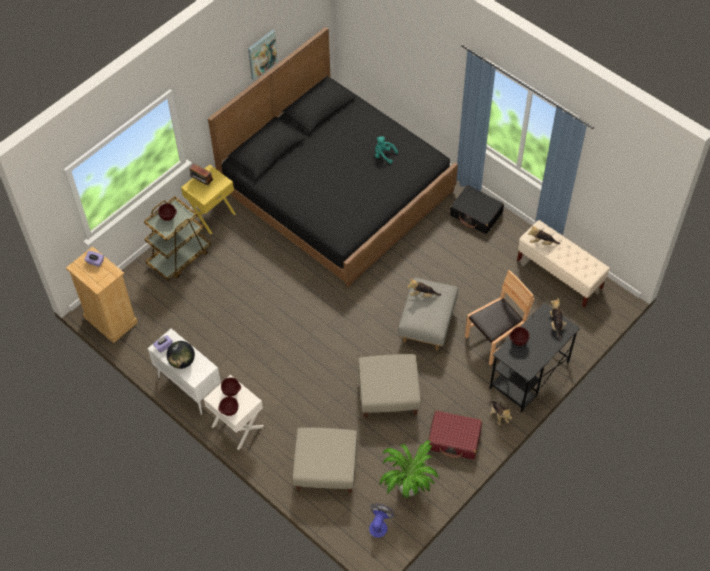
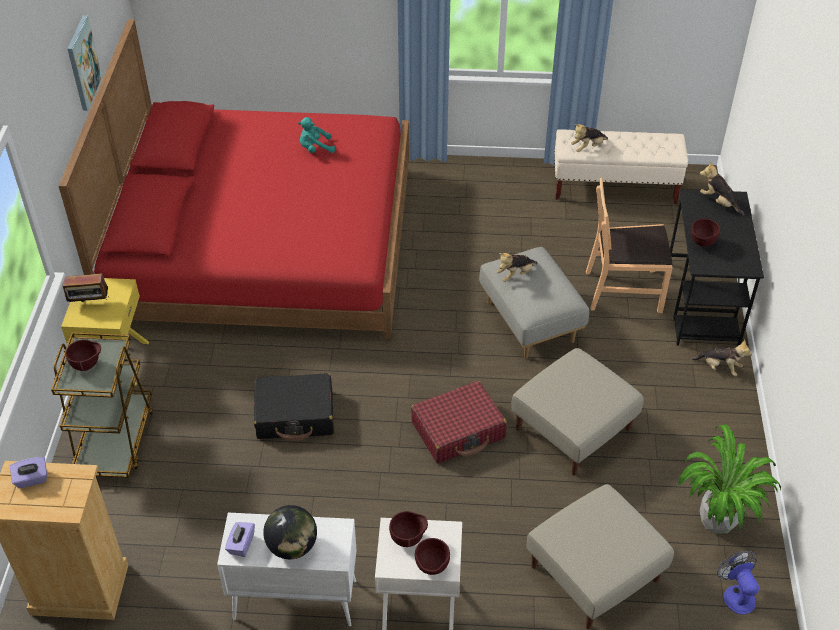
camera: 40 degrees left, 10 degrees down
(337, 190) = (263, 243): black bed -> red bed
(454, 439) = (703, 426): red suitcase -> red suitcase (458, 430)
(476, 214) = (459, 179): black suitcase -> black suitcase (295, 415)
(495, 339) = (623, 290): brown chair -> brown chair turned 105 degrees counterclockwise

